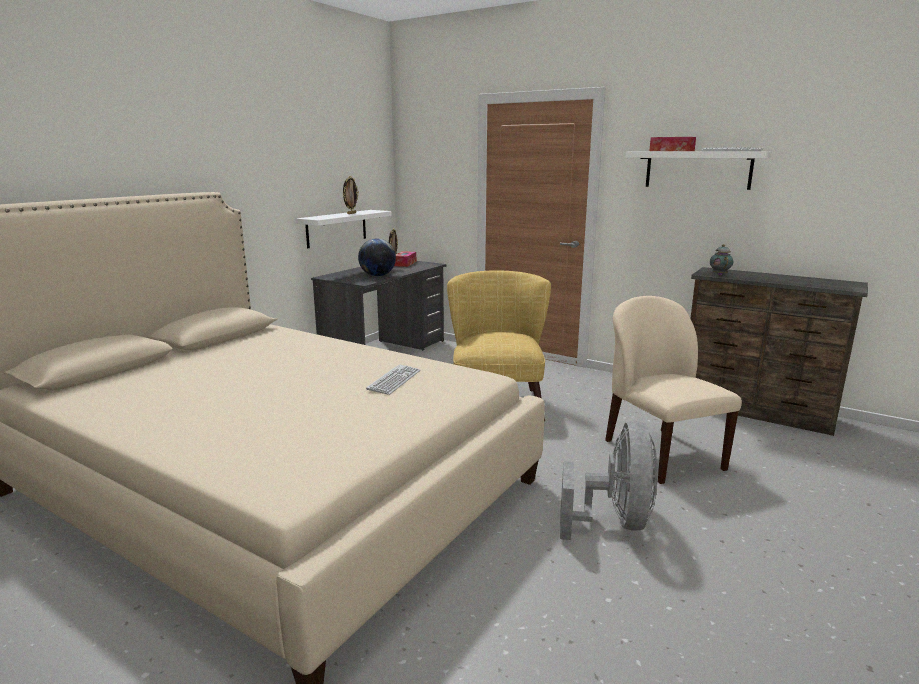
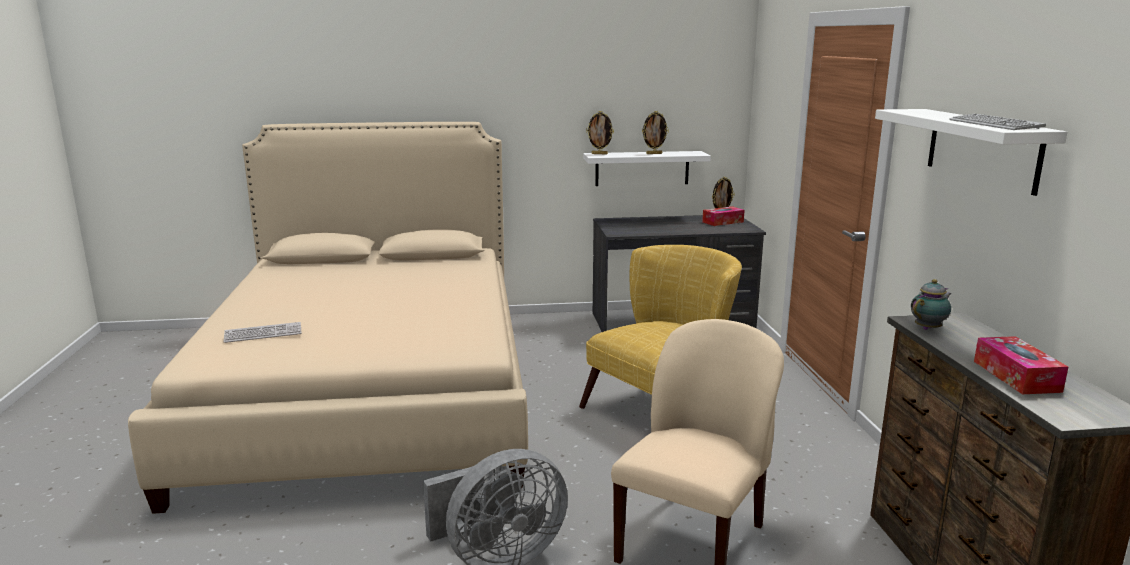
camera: 50 degrees right, 0 degrees up
(313, 217) = (599, 154): none -> picture frame
(377, 276) = (651, 229): globe -> none
(394, 380) = (422, 327): keyboard -> keyboard (263, 334)
(671, 151) = (936, 114): tissue box -> tissue box (1016, 376)

